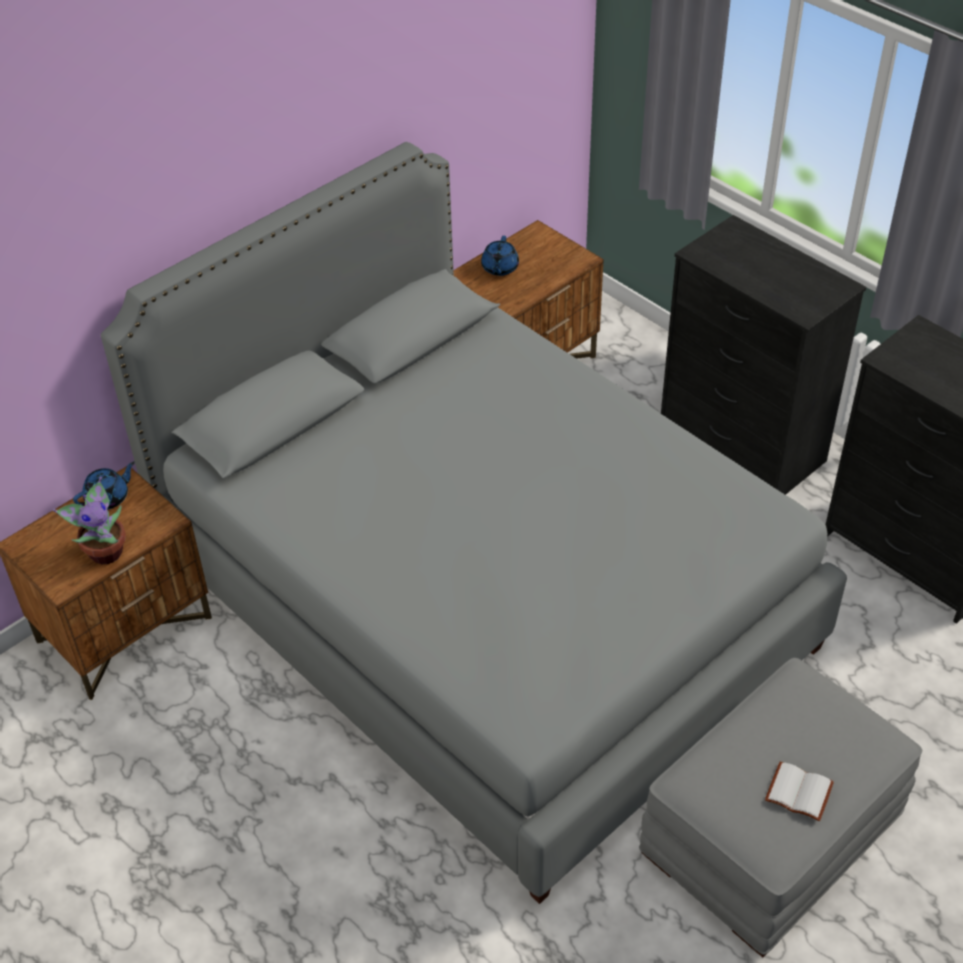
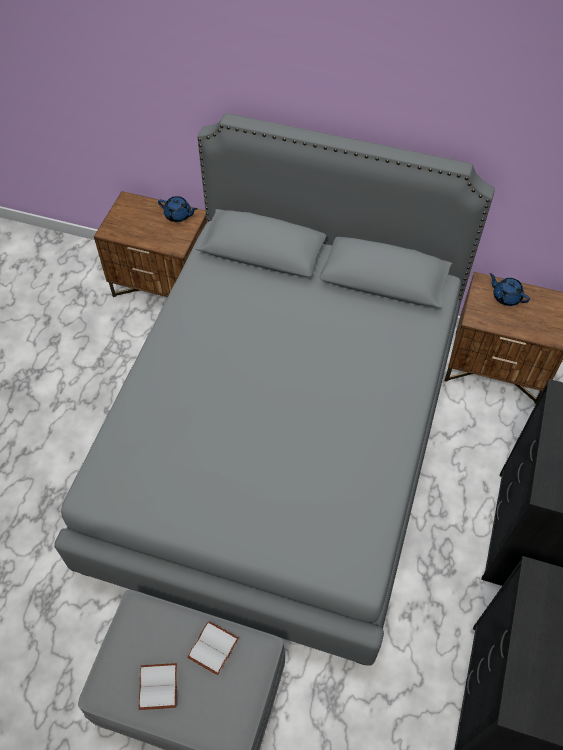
camera: 60 degrees right, 10 degrees up
(105, 551) = (141, 234): potted plant -> none
(499, 268) = (506, 297): blue teapot -> blue teapot turned 60 degrees clockwise
(775, 720) = (212, 646): none -> white book

